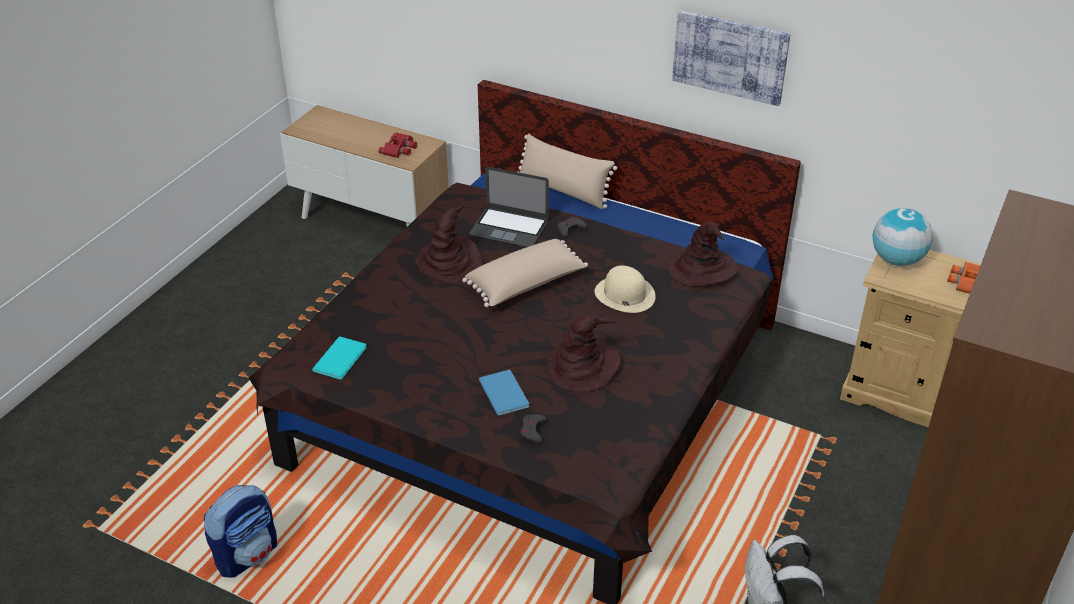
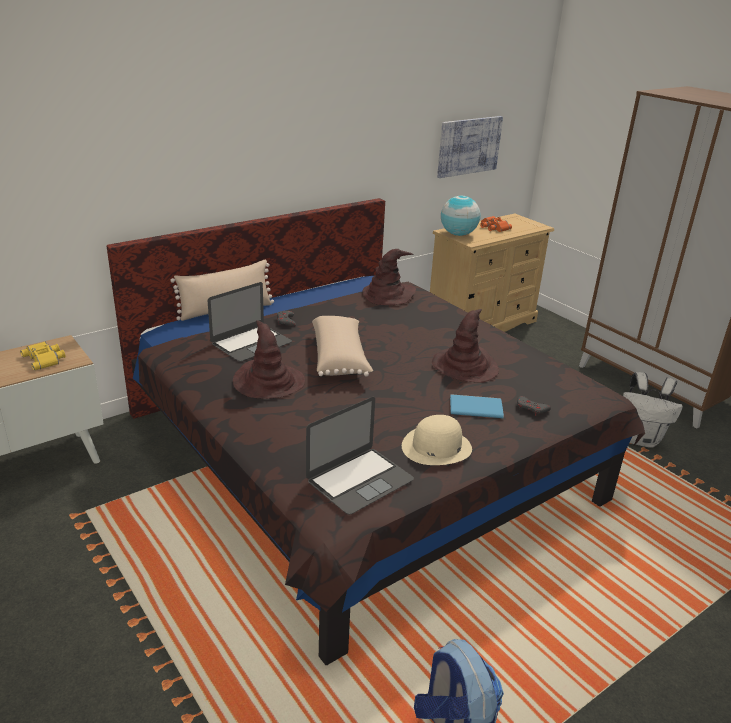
camera: 65 degrees left, 10 degrees down
(342, 358) = (359, 480): turquoise book -> laptop
(400, 149) = (45, 359): red binoculars -> yellow binoculars
(624, 294) = (390, 326): beige hat -> beige hat (436, 447)
(730, 56) = (324, 132): picture -> picture (468, 146)

